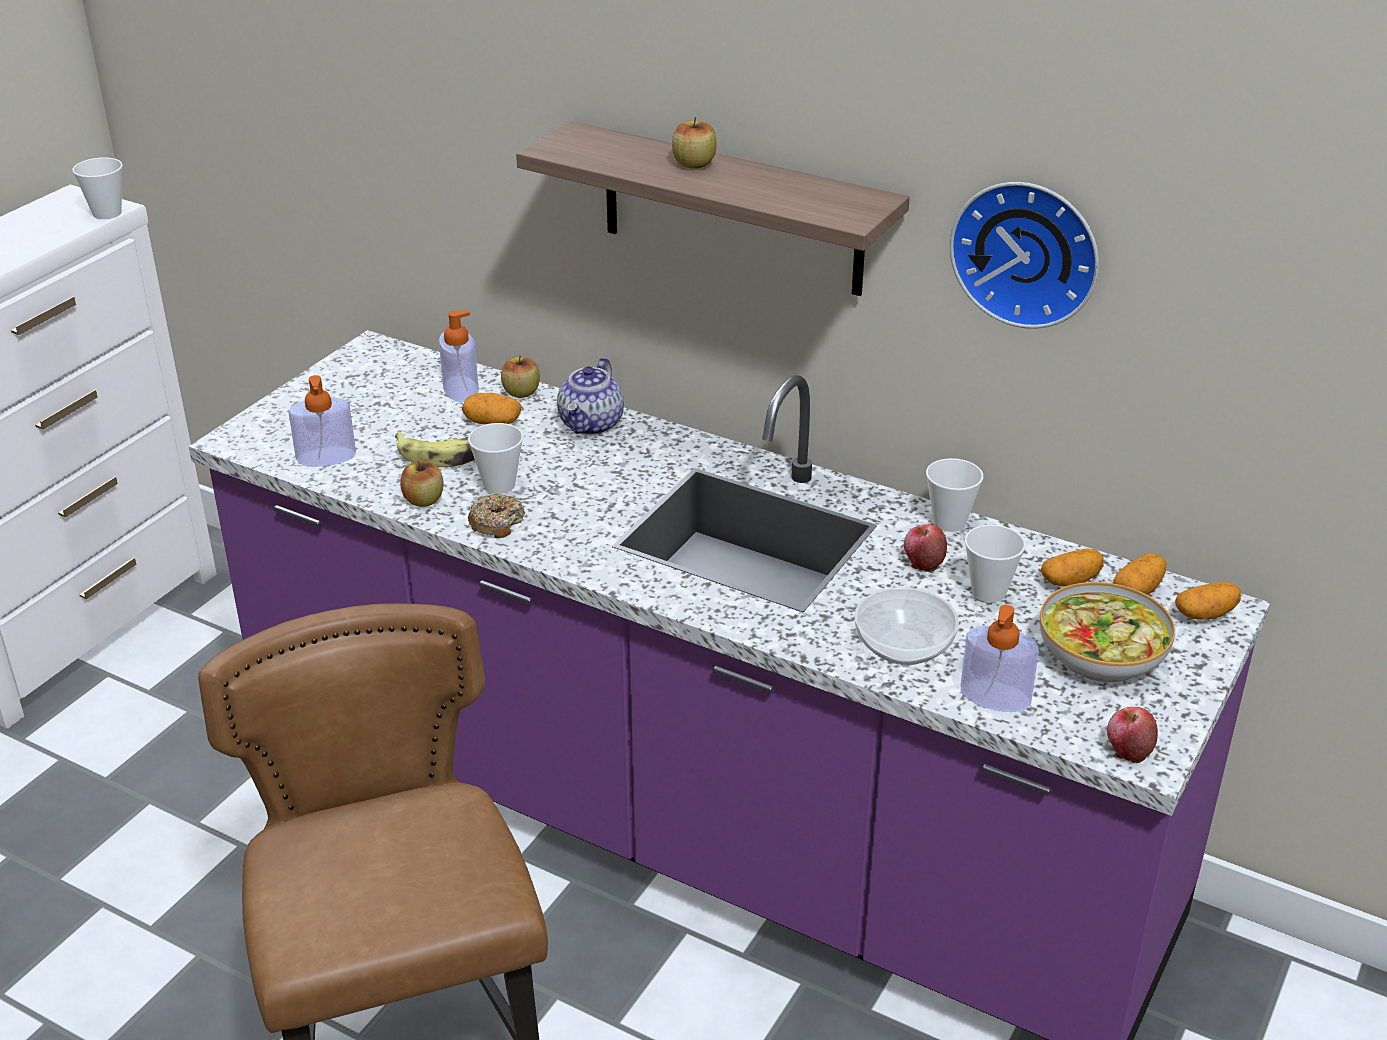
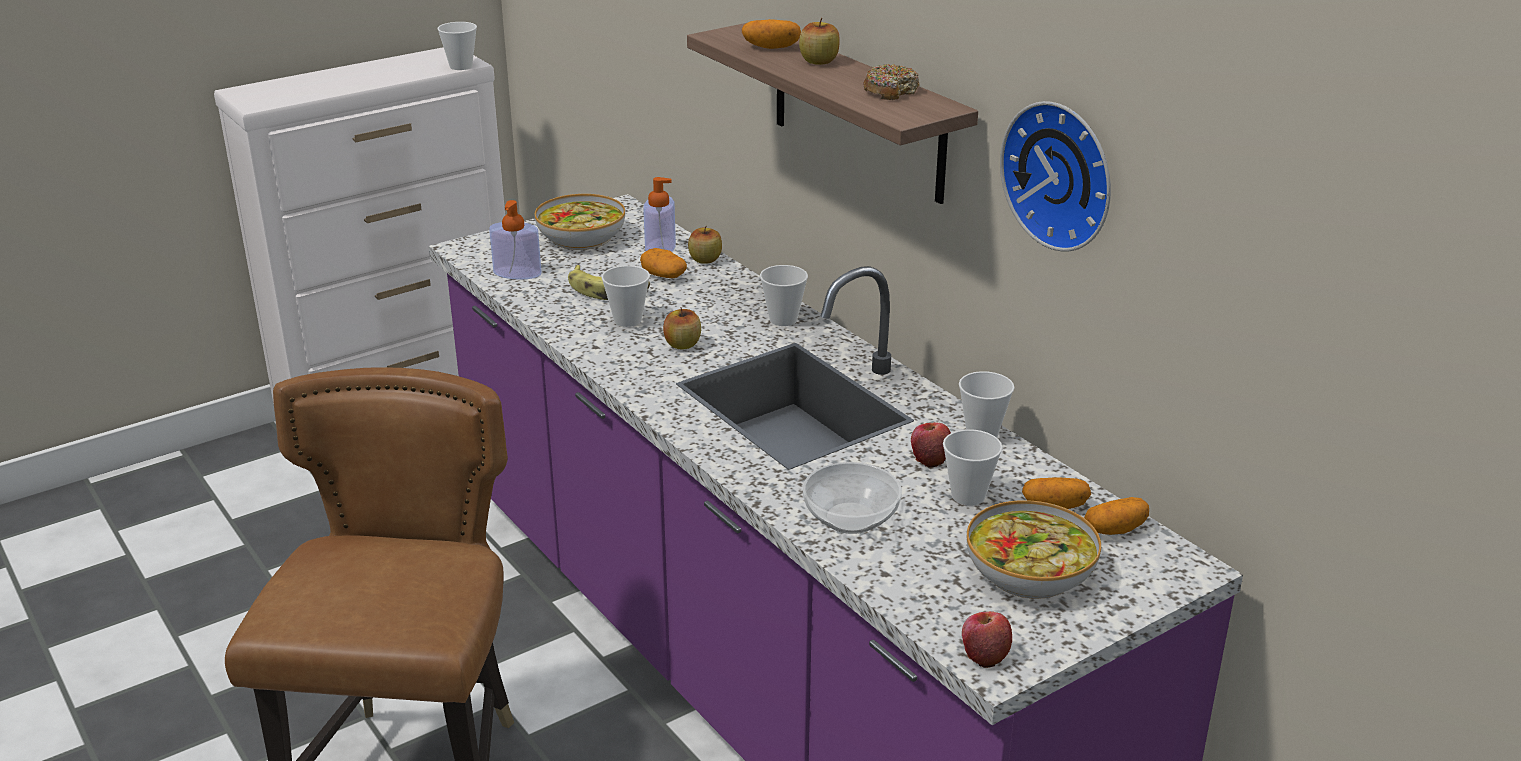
camera: 25 degrees right, 5 degrees down
(360, 395) = (581, 237): none -> bowl
(423, 500) = (561, 318): apple -> apple (682, 344)
(496, 523) = (601, 346): donut -> donut (890, 91)
(592, 424) = (740, 294): teapot -> none
(660, 444) = (783, 319): none -> cup
(995, 696) = (898, 577): soap dispenser -> none
(1205, 614) = (1164, 567): potato -> potato (771, 47)

